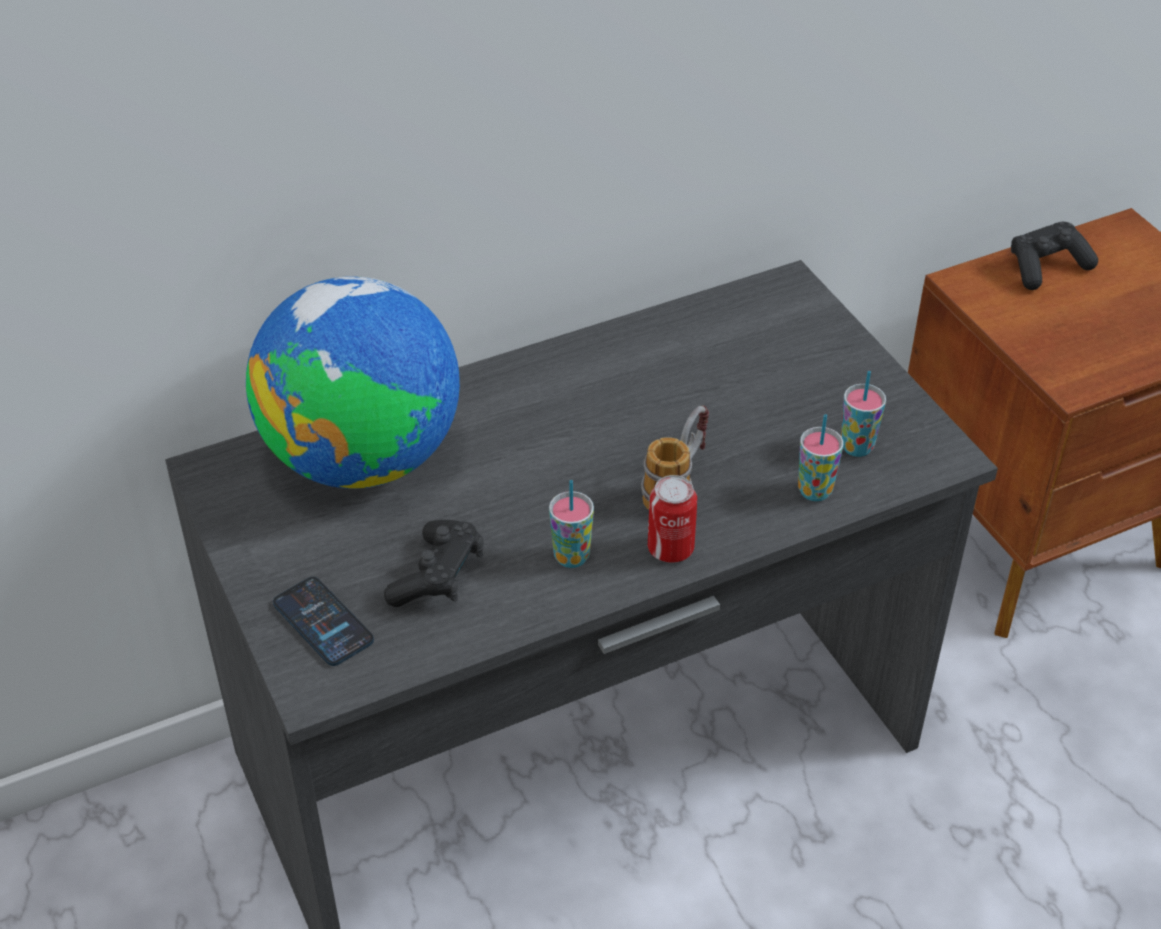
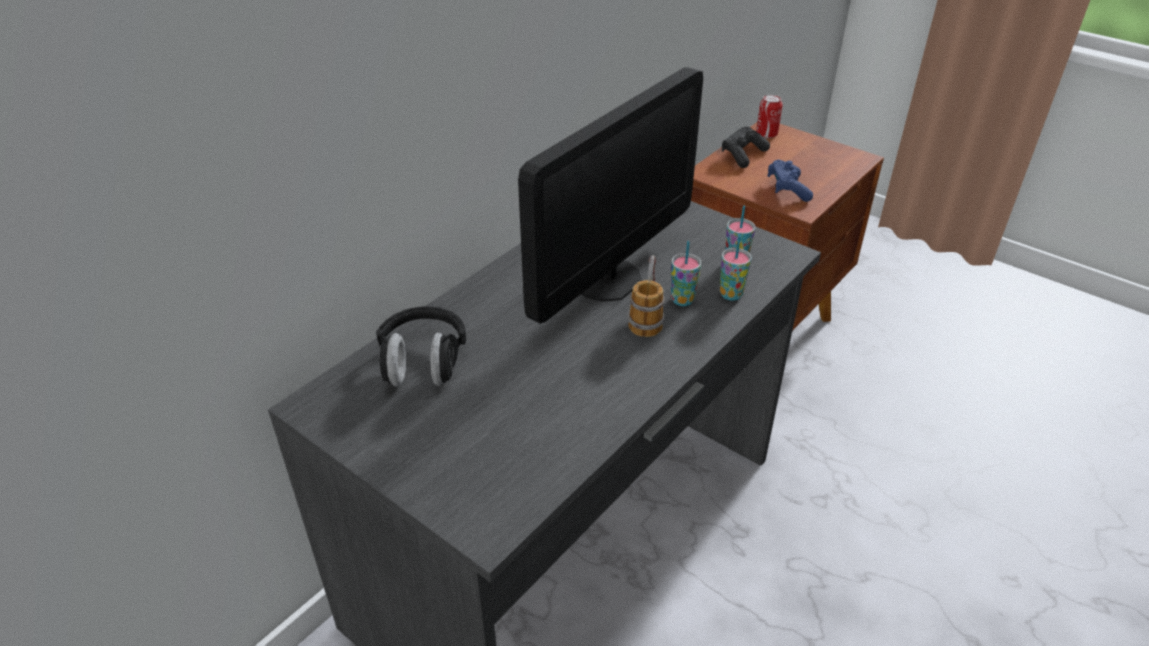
camera: 25 degrees left, 5 degrees down
(323, 622) = (464, 482): phone -> none
(364, 458) = (422, 363): globe -> black headphones
(438, 577) = (528, 423): black game controller -> none
(571, 557) = (610, 380): cup -> cup (682, 300)
(662, 417) = (607, 280): none -> monitor
(670, 548) = (670, 354): can -> can (766, 134)
(1074, 346) = (787, 189): none -> blue game controller

